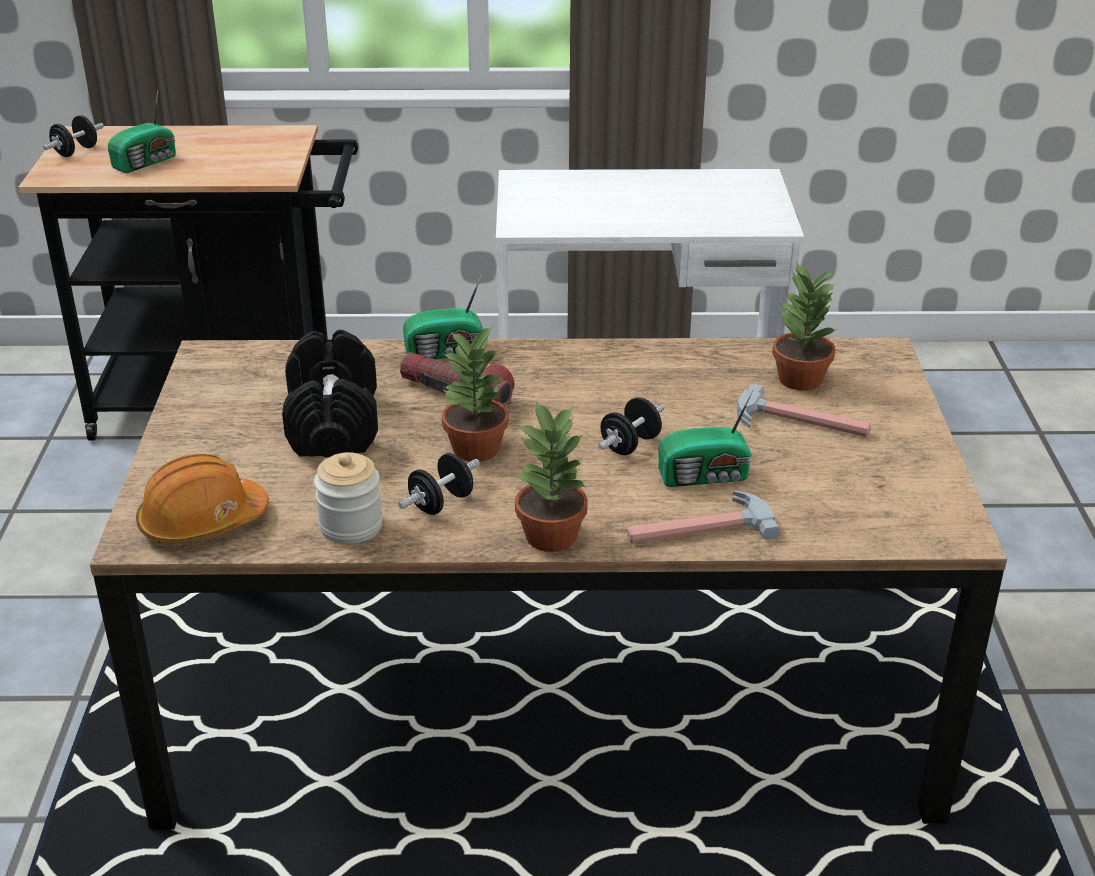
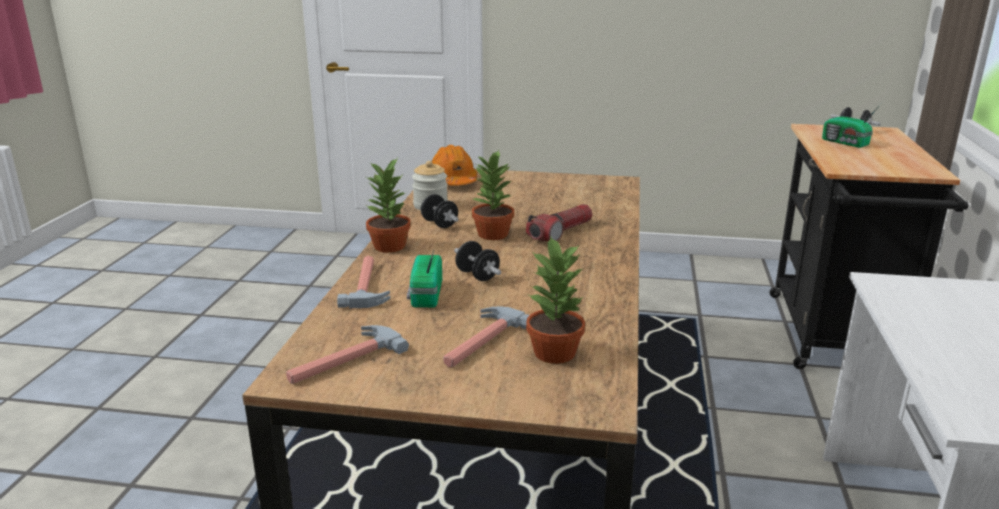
camera: 100 degrees right, 10 degrees down
(334, 424) = (534, 204): black dumbbell -> none
(446, 352) = (618, 233): radio -> none
(896, 506) = (343, 360): none -> hammer

